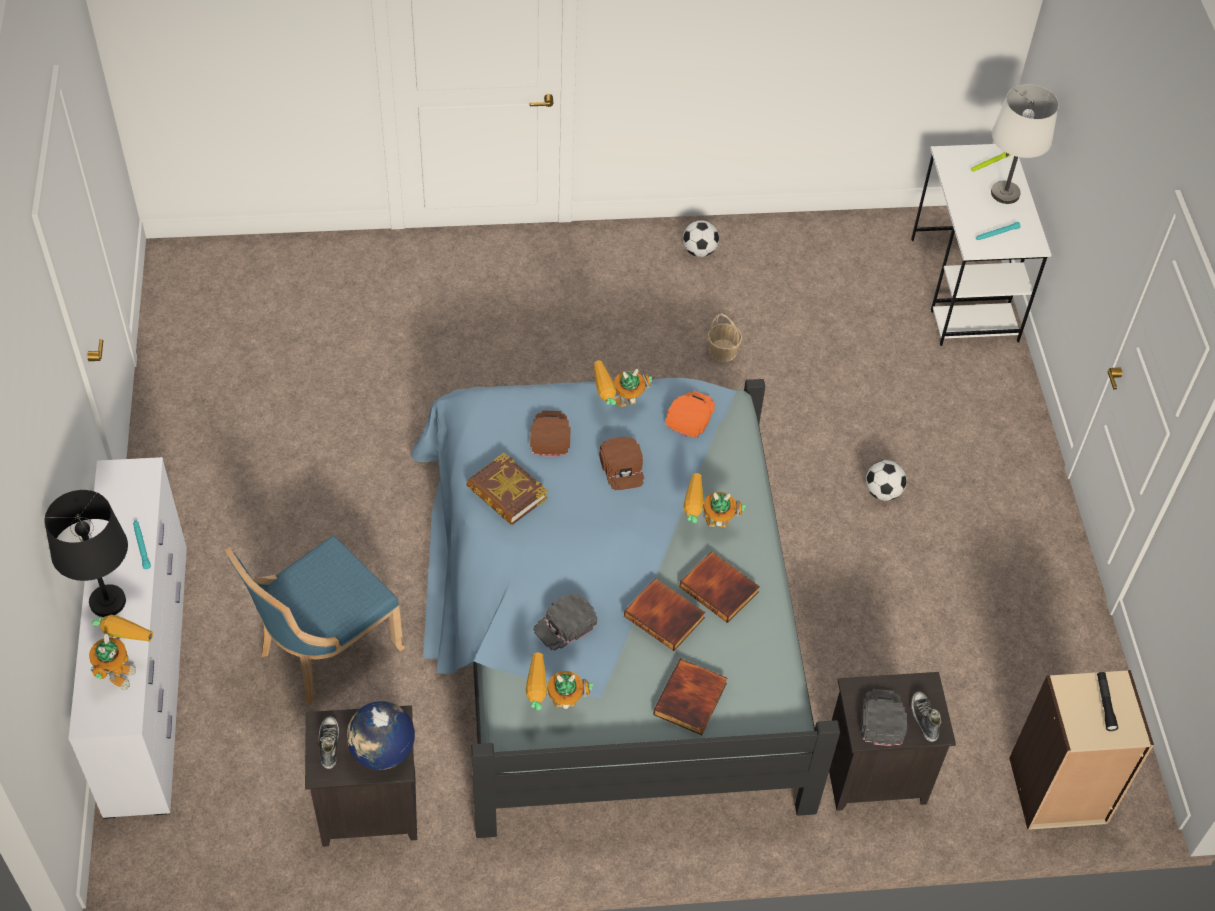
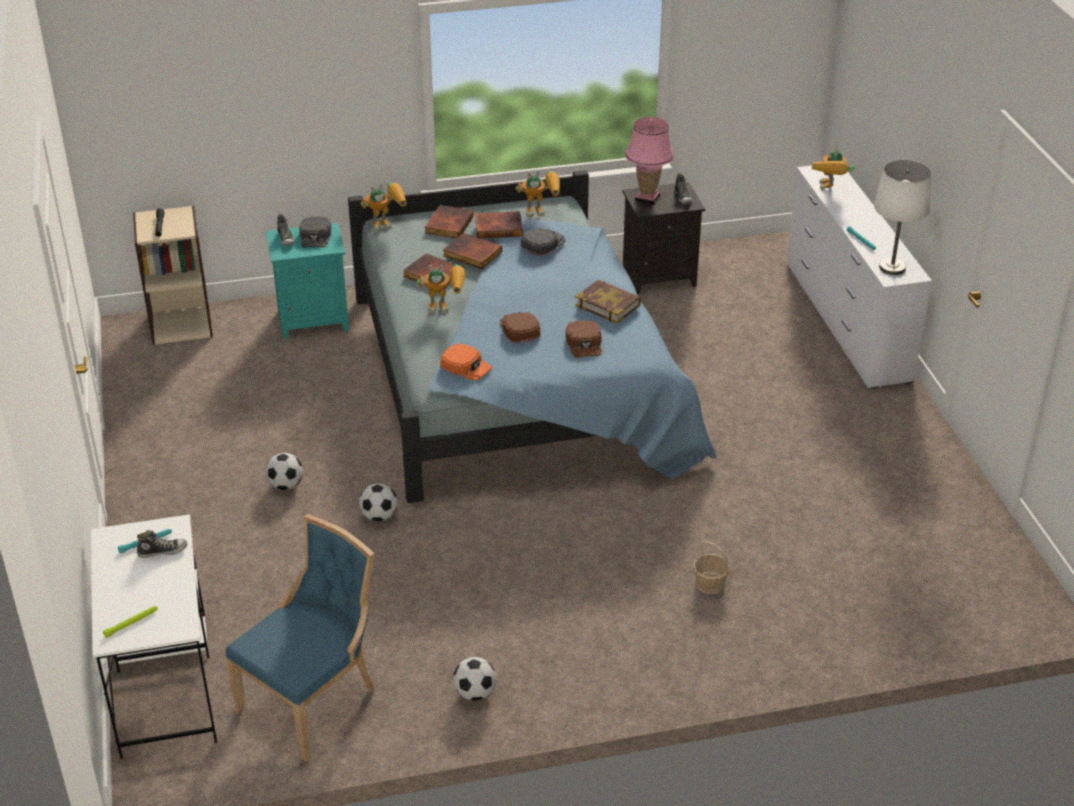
camera: 175 degrees right, 15 degrees down
(108, 601) = (862, 215): black table lamp -> none
(324, 650) = (728, 344): blue chair -> blue chair (313, 700)
(382, 752) = (647, 197): globe -> pink table lamp
(617, 408) = (531, 366): toy robot -> toy robot (387, 223)
(621, 671) = (499, 227): none -> book
(690, 415) = (466, 366): orange cap -> orange cap turned 75 degrees counterclockwise
(723, 351) = (440, 588): basket -> basket (710, 583)
(781, 439) = (379, 516): none -> football
(873, 776) = (314, 320): black nightstand -> turquoise nightstand
(979, 224) = (162, 551): none -> shoe
(1004, 193) = (123, 589): white table lamp -> white table lamp (892, 268)

